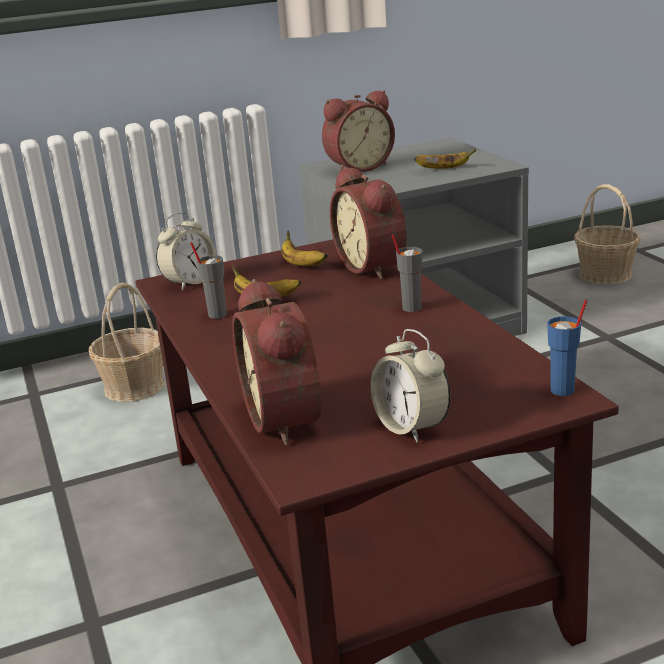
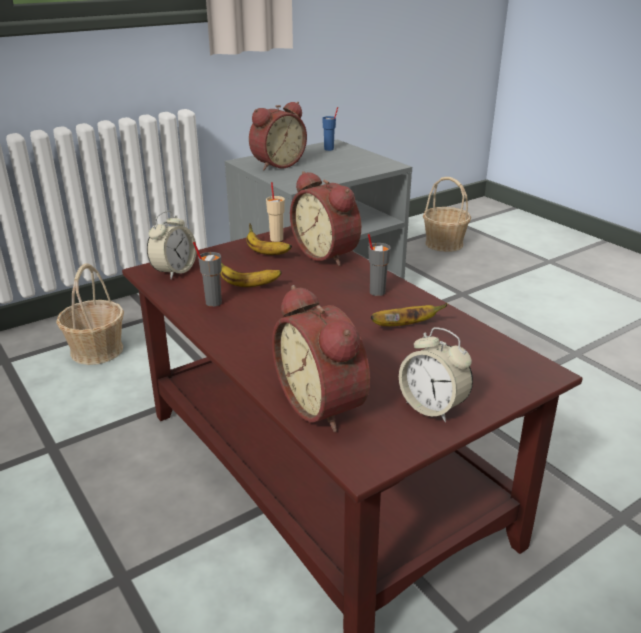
camera: 15 degrees left, 5 degrees up
(322, 250) = (276, 239): none -> beige cup
(444, 169) = (347, 167): banana -> banana (404, 325)
(563, 390) = (535, 365): blue cup -> blue cup (329, 149)

